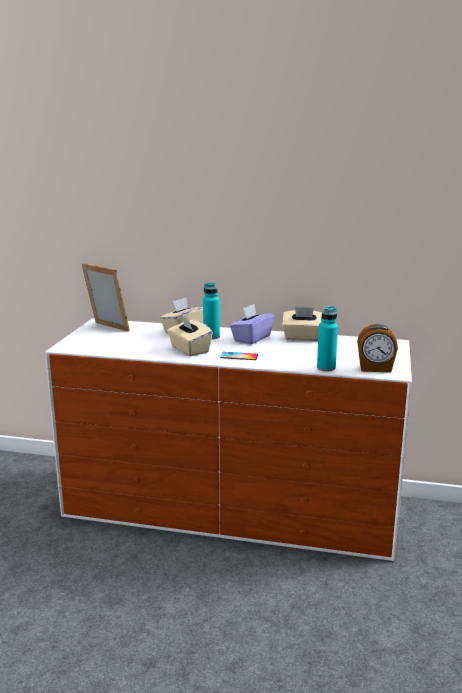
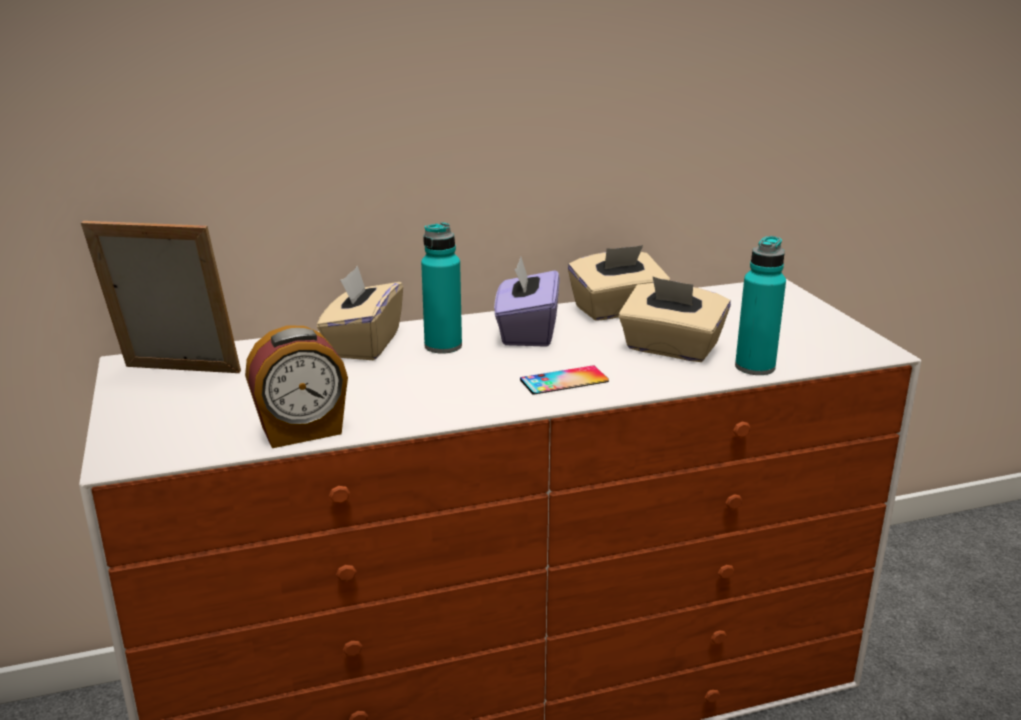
camera: 30 degrees left, 5 degrees up
(189, 350) = (441, 389): beige tissue box -> beige tissue box (671, 349)
(375, 368) = (832, 348): alarm clock -> alarm clock (302, 432)

